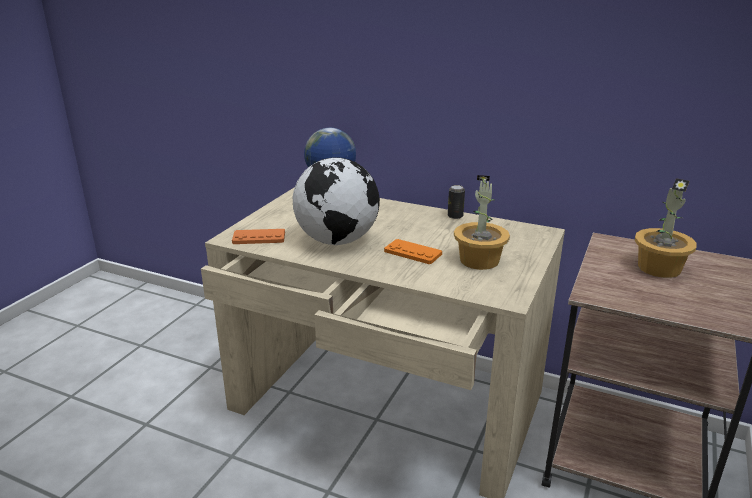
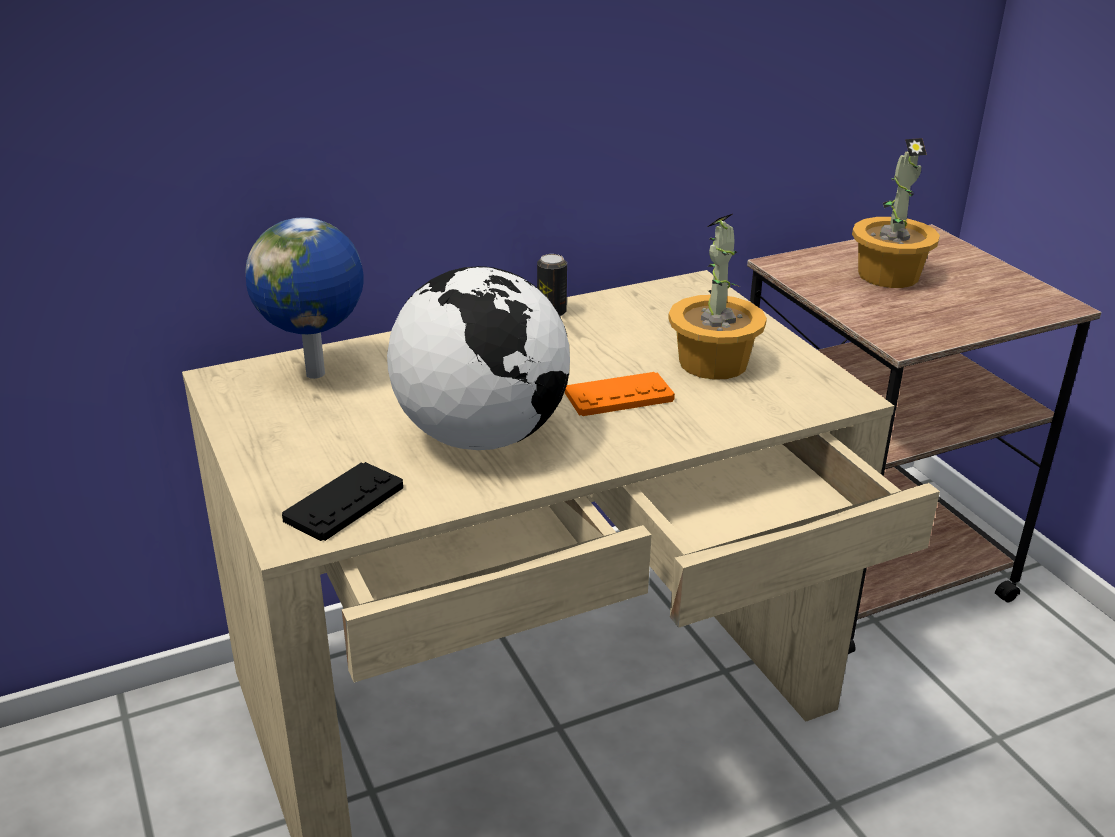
camera: 50 degrees left, 5 degrees up
(259, 238) = (344, 503): orange game controller -> black game controller

